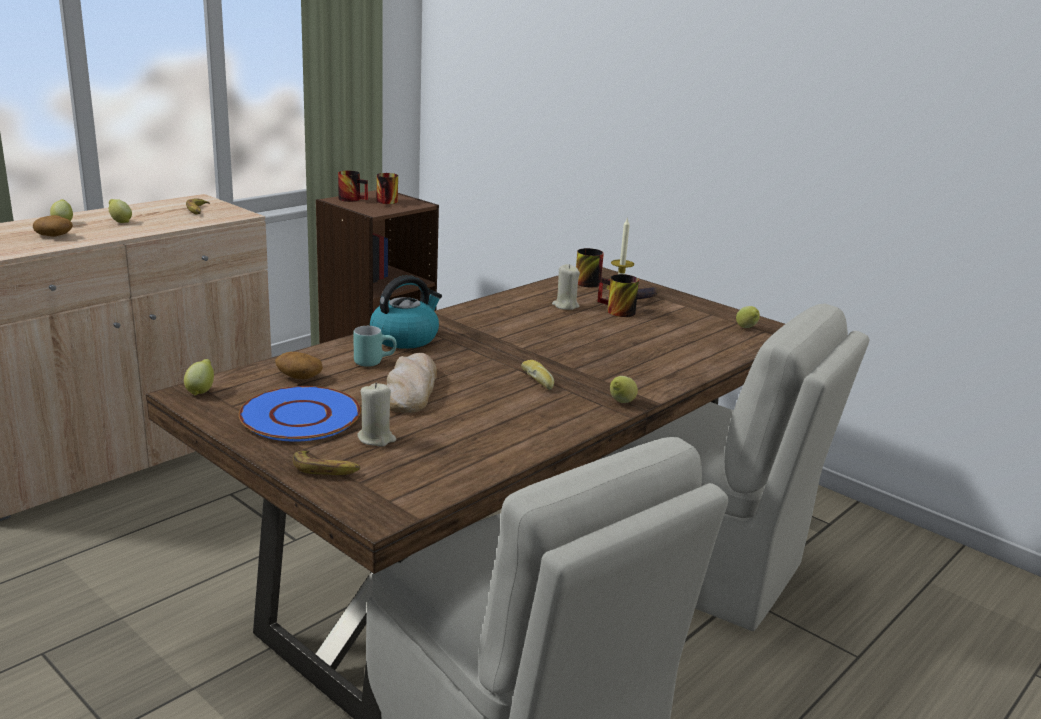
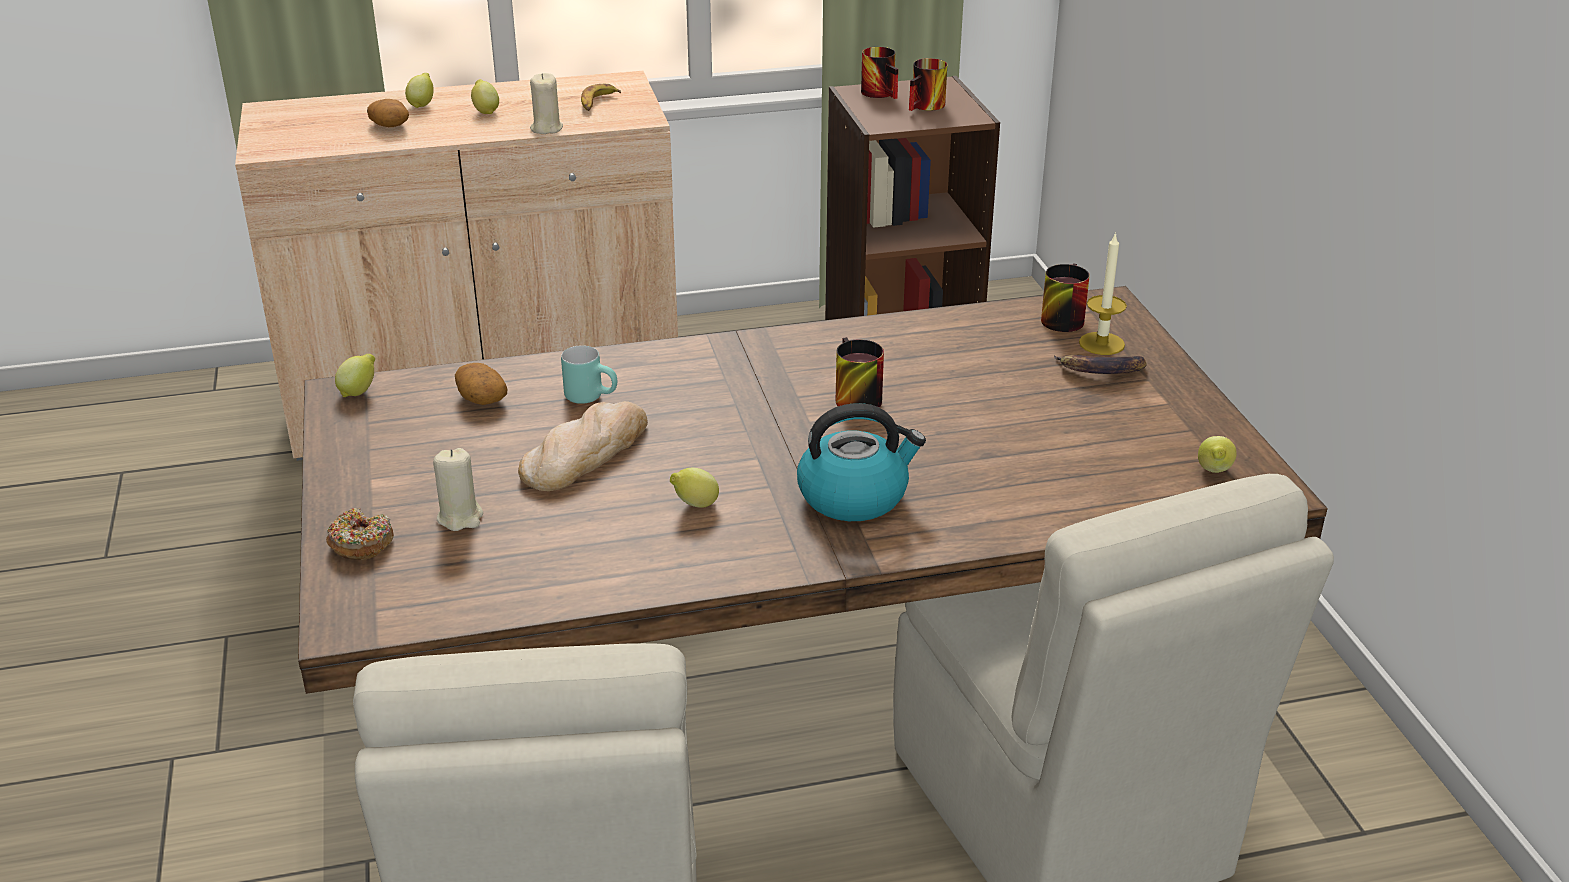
camera: 35 degrees right, 10 degrees up
(299, 416) = (417, 458): blue plate -> none
(326, 469) = (361, 543): banana -> donut
(405, 338) = (675, 366): kettle -> kettle (854, 496)
(538, 380) = (761, 484): bread -> none
(565, 306) = (969, 359): beige candle -> beige candle (546, 128)
(615, 311) = (1034, 386): mug -> mug (851, 397)
(621, 403) = (825, 554): lemon -> lemon (695, 505)

